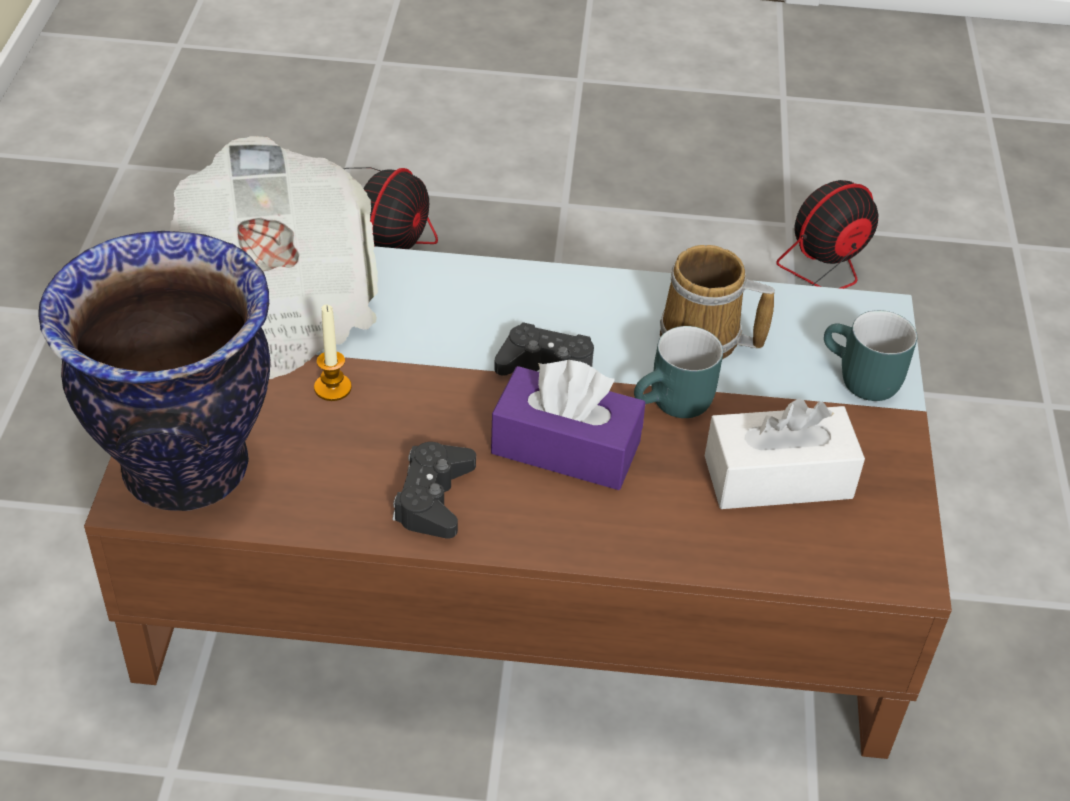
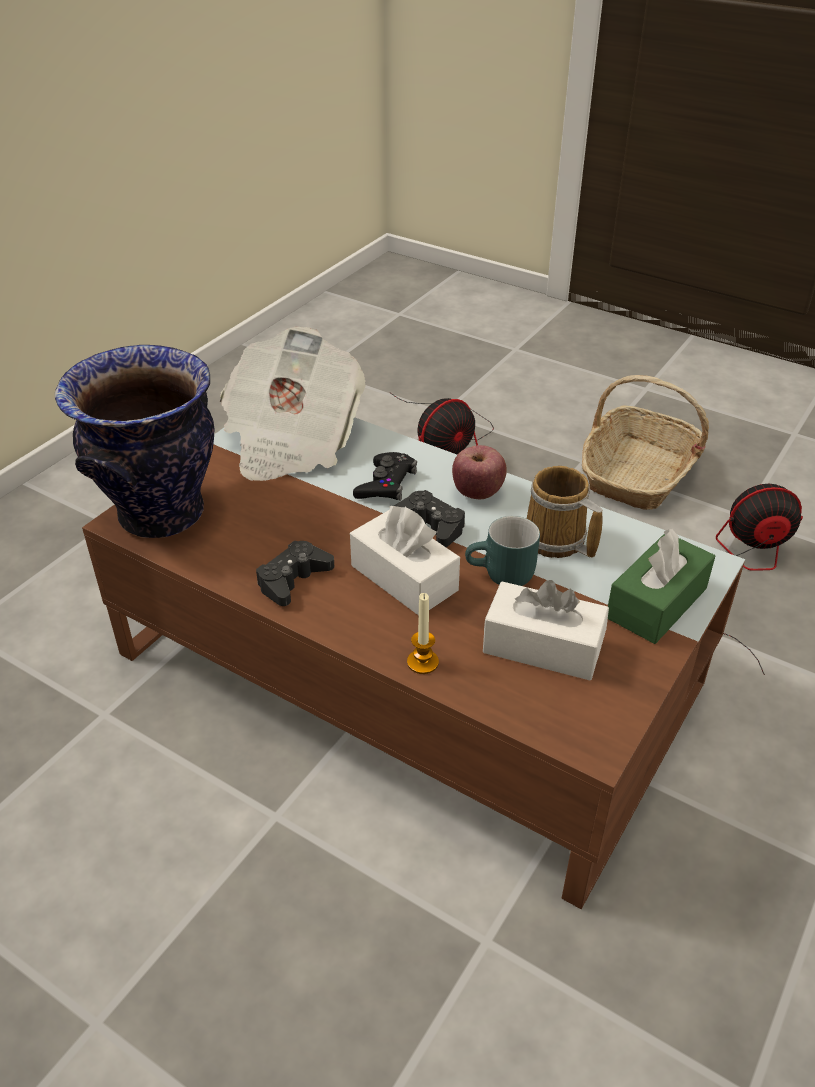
camera: 30 degrees right, 5 degrees down
(332, 388) = (283, 496): candle -> candle (422, 662)
(452, 327) = (386, 484): none -> black game controller
(565, 447) = (404, 578): purple tissue box -> white tissue box
(571, 304) = (478, 493): none -> apple
(639, 204) = (638, 474): none -> basket
(859, 380) = (656, 603): turquoise mug -> green tissue box

